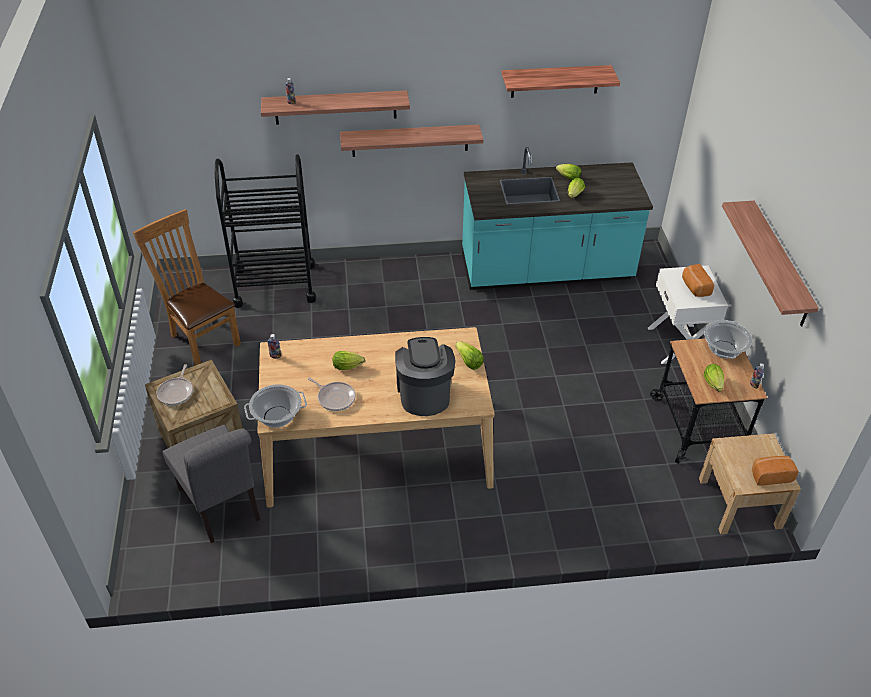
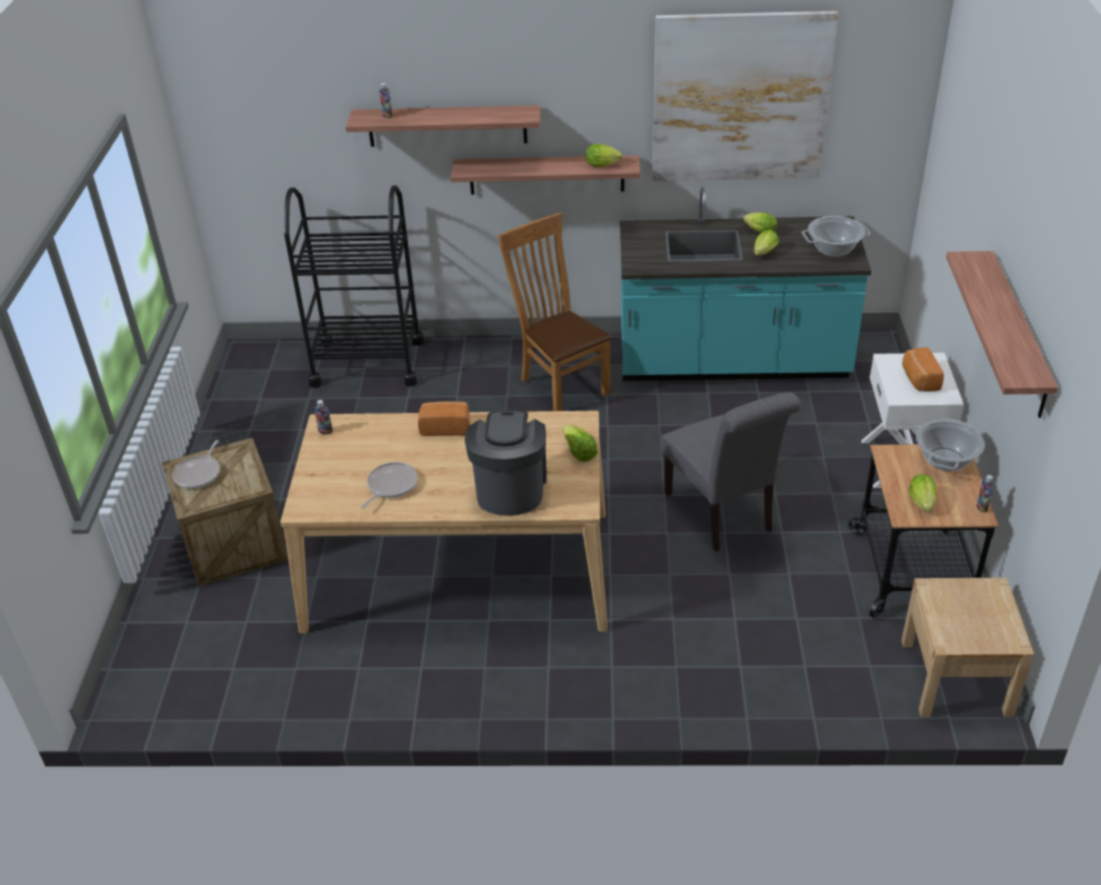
camera: 10 degrees right, 5 degrees down
(202, 338) = (261, 422): brown chair -> brown chair (560, 384)
(222, 508) = (241, 629): grey chair -> grey chair (722, 516)
(277, 417) = (310, 504): cooking pot -> cooking pot (833, 249)
(335, 398) = (390, 486): frying pan -> frying pan turned 105 degrees counterclockwise
(349, 366) = (418, 449): lettuce -> lettuce (604, 165)
(555, 81) = (740, 98): shelf -> picture
(770, 475) = (991, 632): bread -> bread (445, 427)

